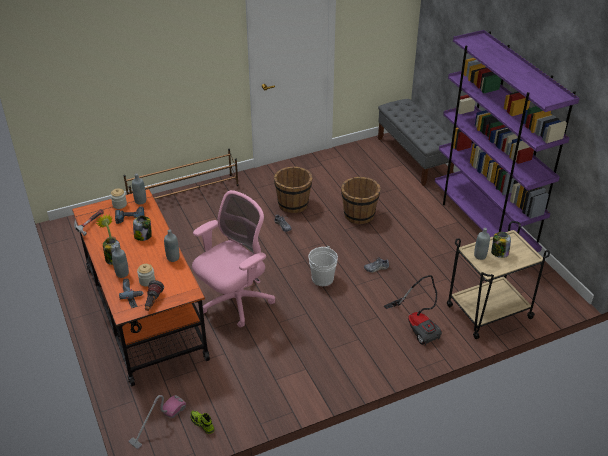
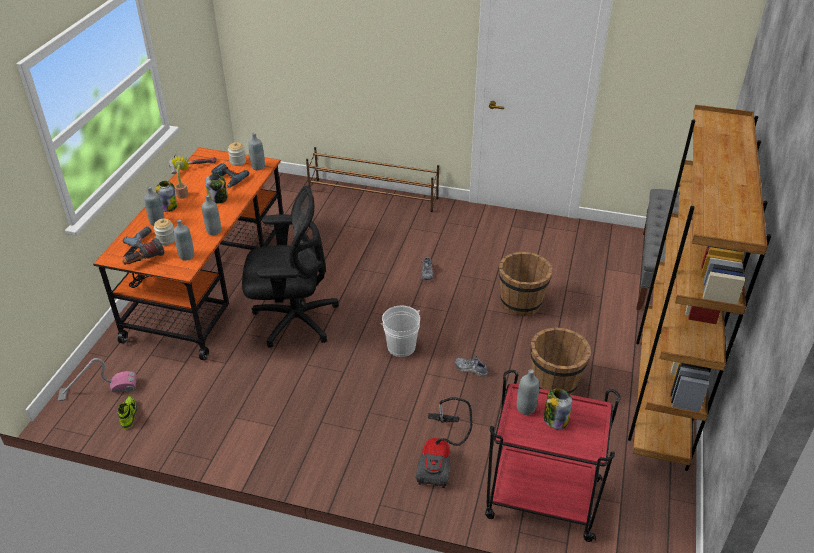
camera: 40 degrees right, 0 degrees up
(178, 283) = (186, 256): none -> grey bottle
(234, 303) = (290, 321): pink office chair -> black office chair
(293, 204) = (464, 256): brown bucket -> brown bucket (554, 383)
(483, 225) = (661, 394): purple bookcase -> brown bookcase
(488, 312) = (541, 498): beige cart -> red cart

